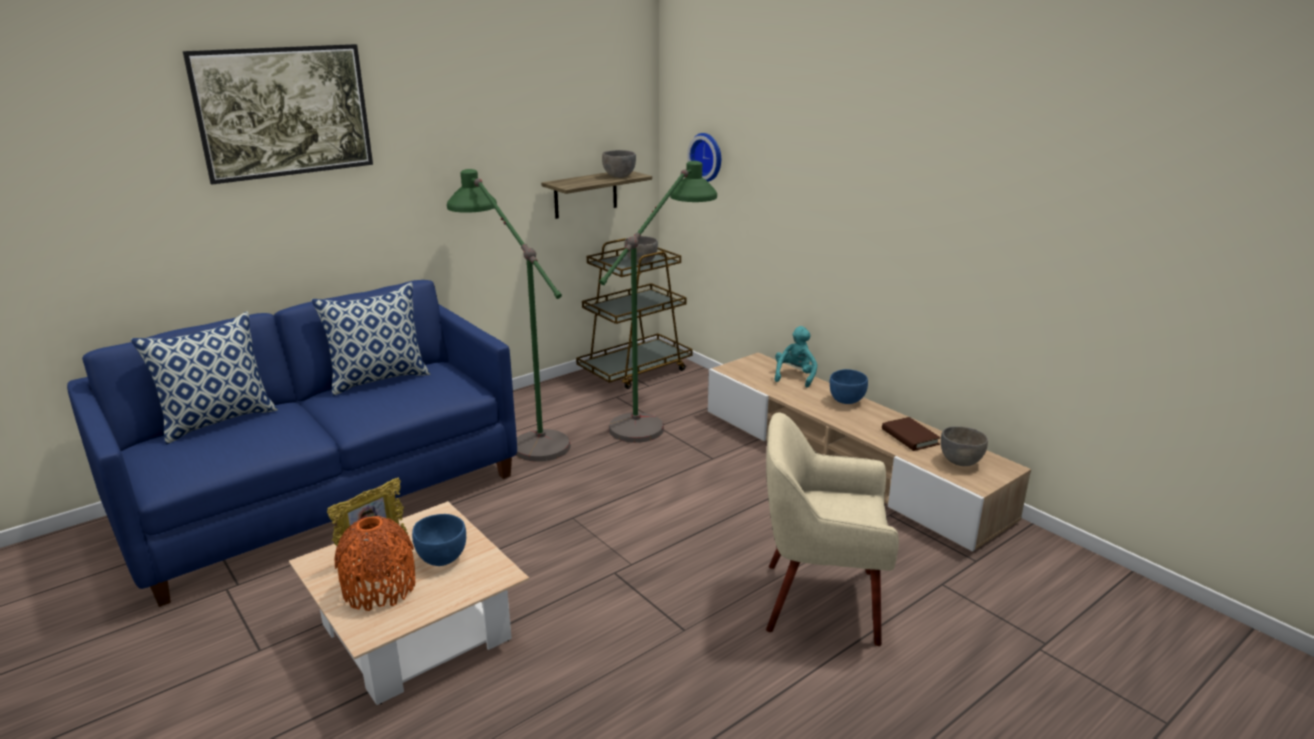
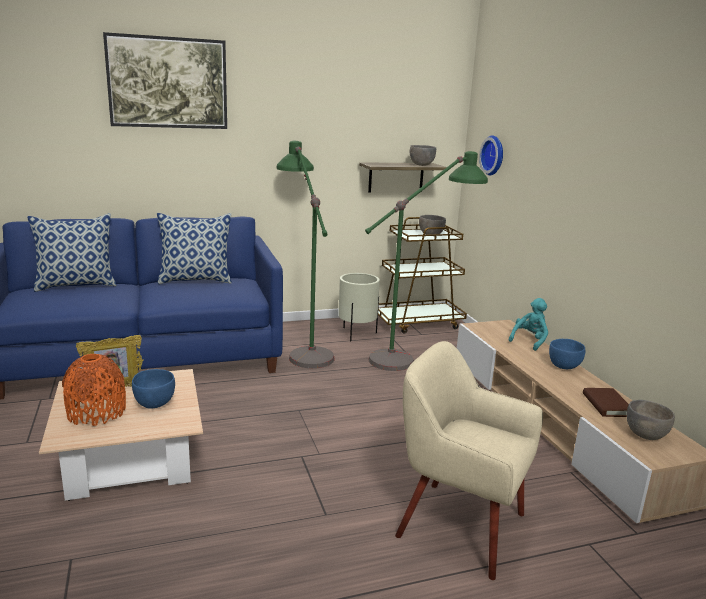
camera: 20 degrees right, 5 degrees down
(573, 401) = (357, 334): none -> beige planter

